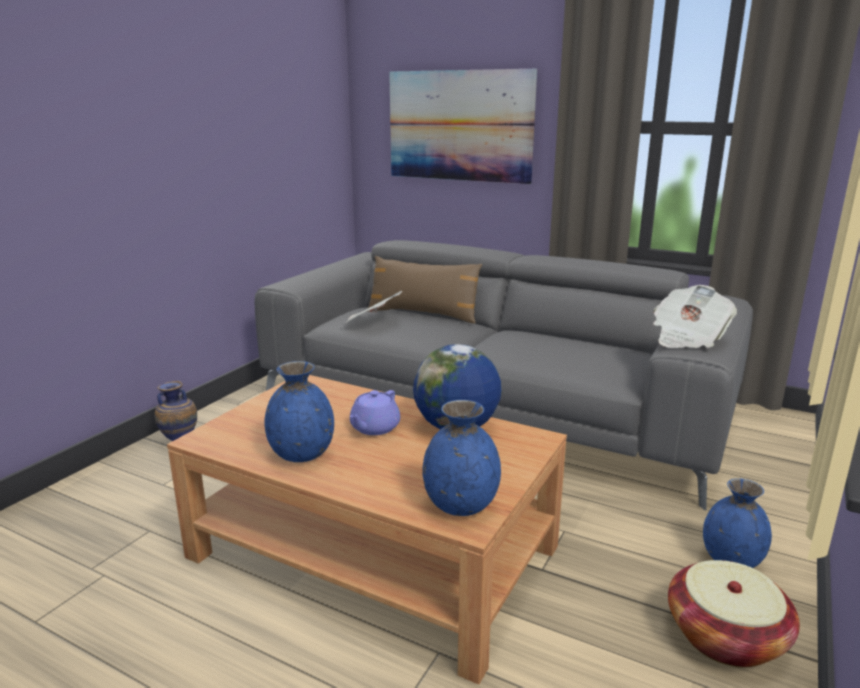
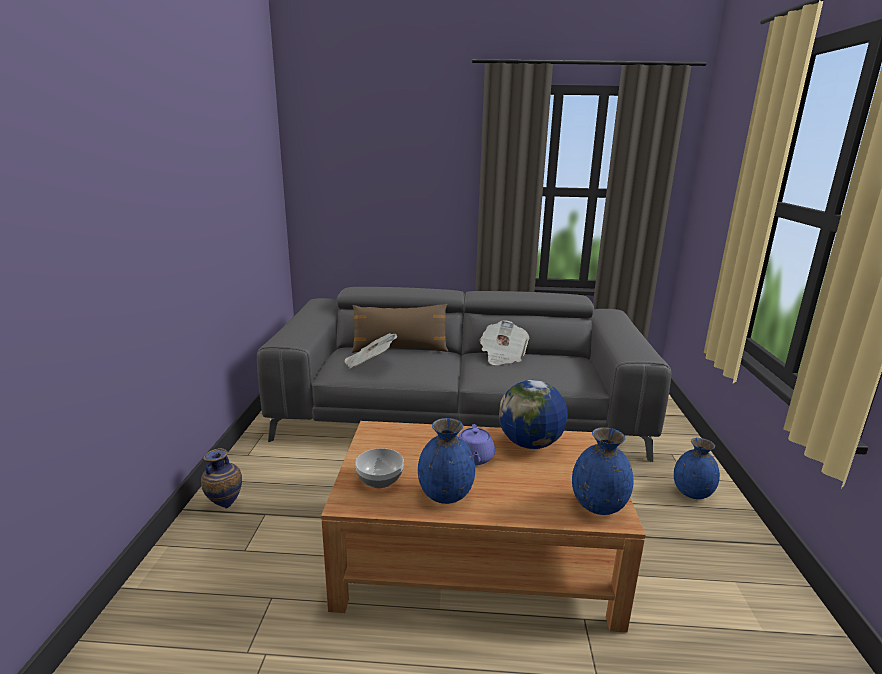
camera: 25 degrees left, 0 degrees up
(254, 426) = (379, 479): none -> bowl
(460, 126) = (391, 189): picture -> none
(687, 338) = (627, 346): newspaper -> newspaper (502, 356)
(725, 637) = (728, 545): basket -> none

